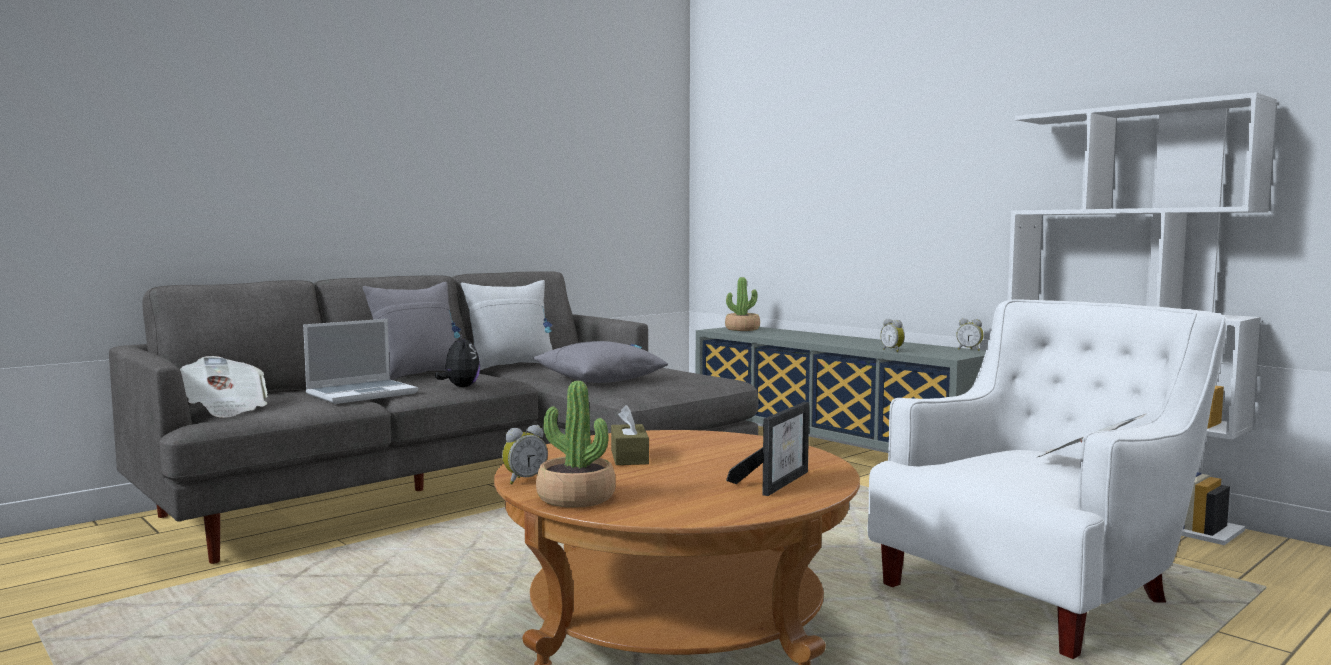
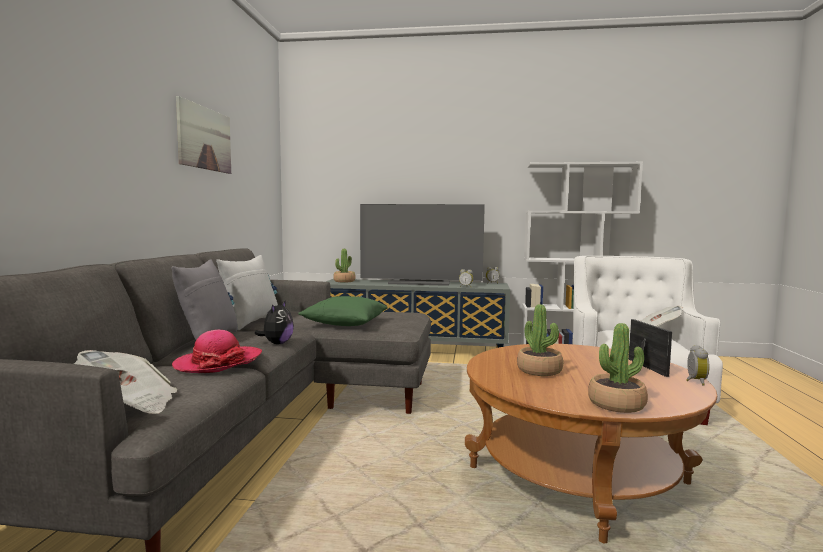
camera: 40 degrees left, 0 degrees up
(362, 394) = (218, 362): laptop -> hat
(460, 387) = (277, 343): plush toy -> plush toy turned 75 degrees clockwise
(511, 129) = (204, 138): none -> picture
(524, 480) = (552, 401): alarm clock -> alarm clock (694, 381)
(600, 380) = (345, 324): grey pillow -> green pillow
(629, 457) = (539, 370): brown tissue box -> potted plant
(845, 339) = (420, 283): none -> television

